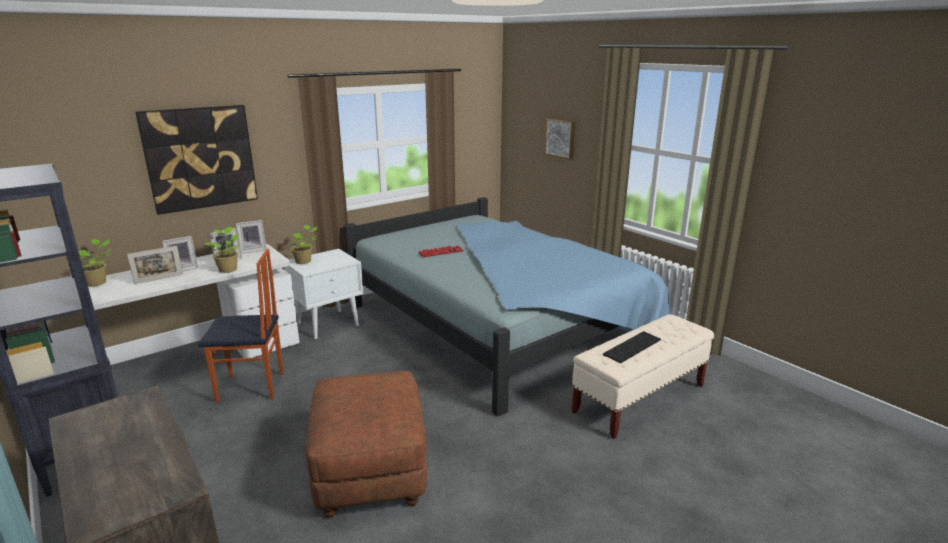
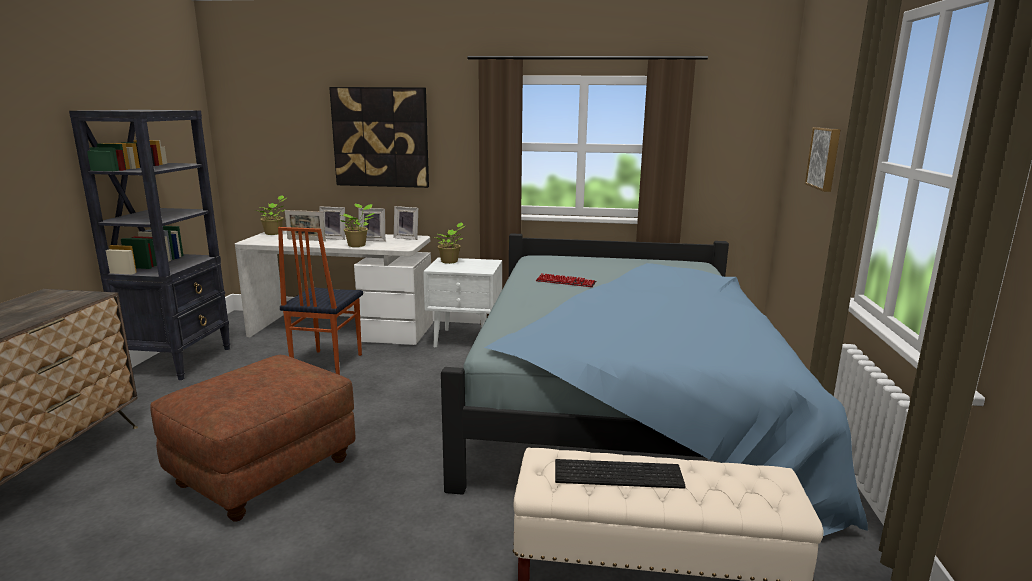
camera: 45 degrees right, 5 degrees down
(251, 387) = (326, 363): chair -> chair turned 60 degrees clockwise

